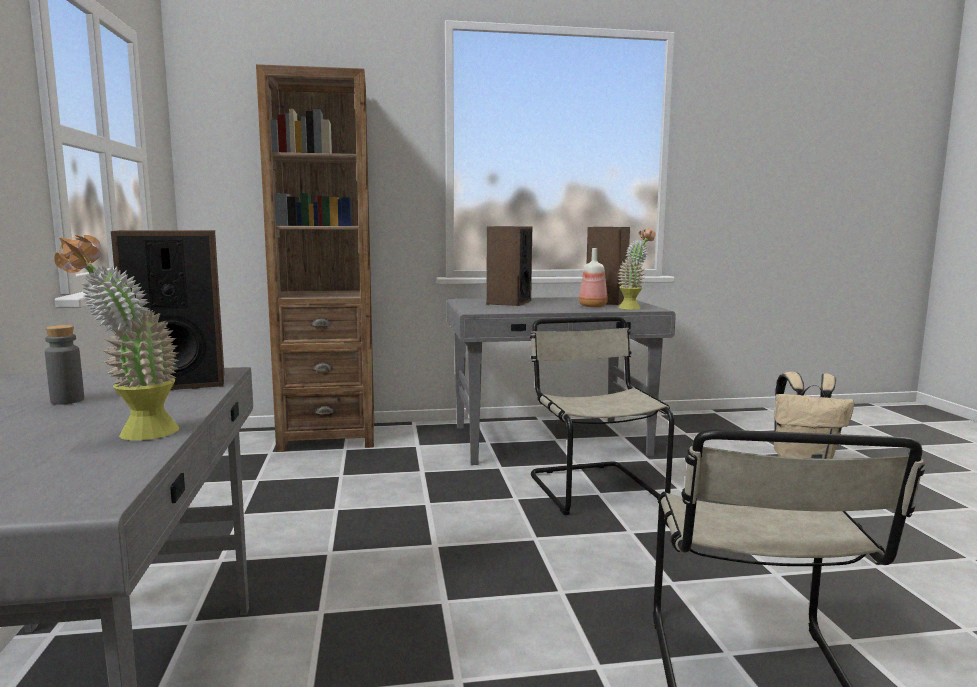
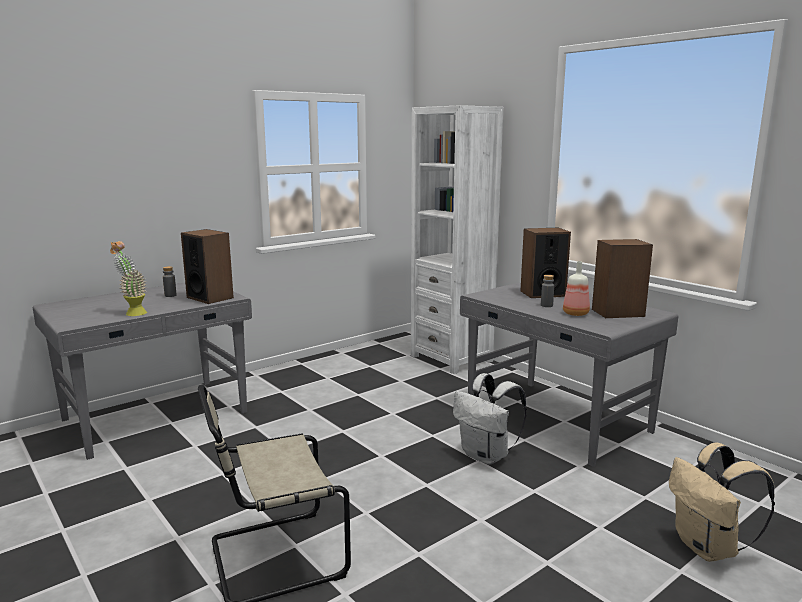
camera: 60 degrees right, 5 degrees up
(328, 437) = (451, 358): brown bookcase -> white bookcase
(553, 306) = (546, 305): none -> grey bottle
(592, 487) = (487, 456): beige chair -> white backpack
(634, 308) = (596, 324): potted plant -> none

